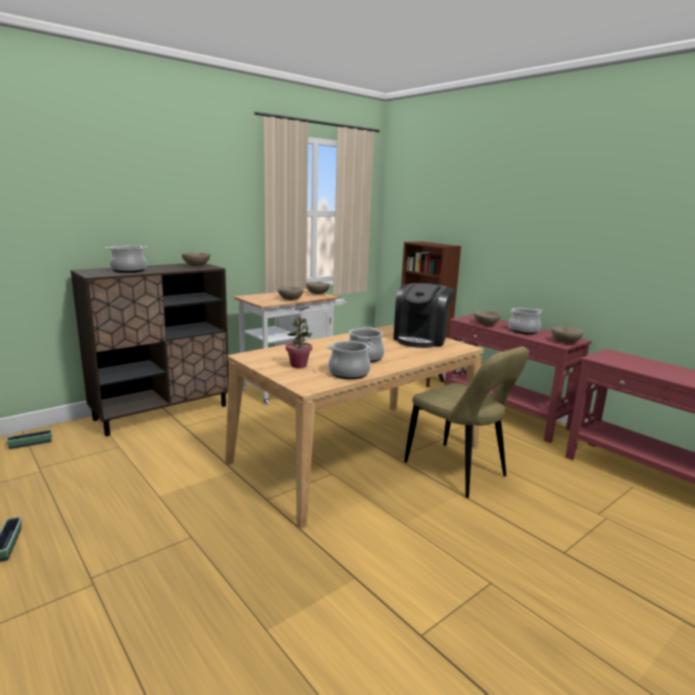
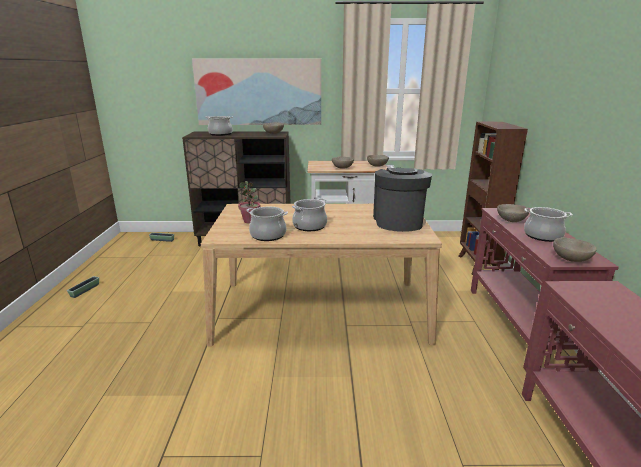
camera: 40 degrees right, 5 degrees up
(162, 214) = (258, 92): none -> picture
(421, 339) = (398, 221): coffee machine -> coffee machine turned 120 degrees clockwise
(458, 471) = (380, 358): beige chair -> none

